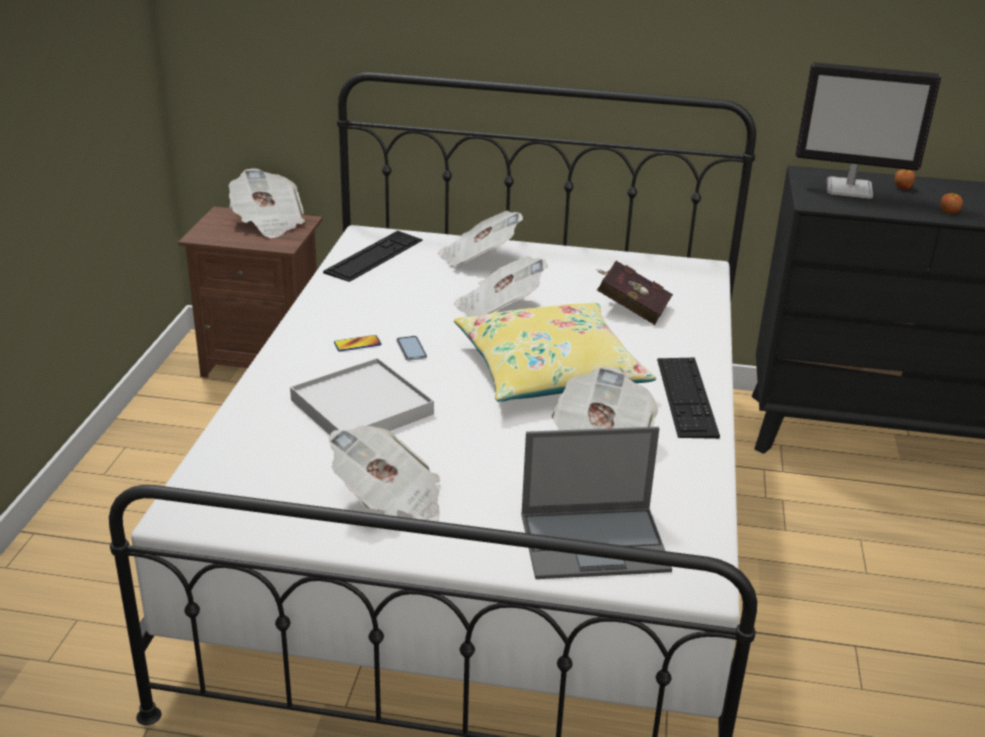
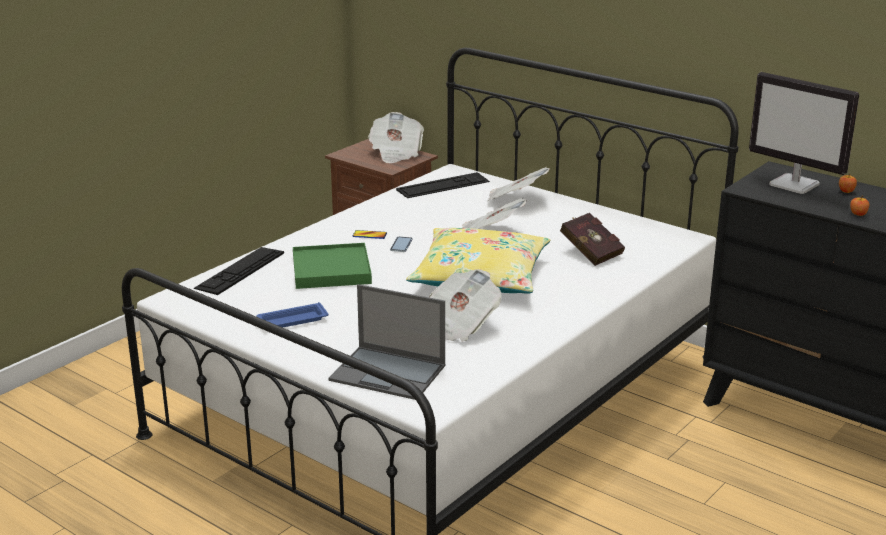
camera: 30 degrees right, 5 degrees down
(361, 407) = (331, 270): white tray -> green tray
(389, 500) = (291, 321): newspaper -> blue tray
(686, 396) = (558, 312): keyboard -> keyboard (240, 270)

